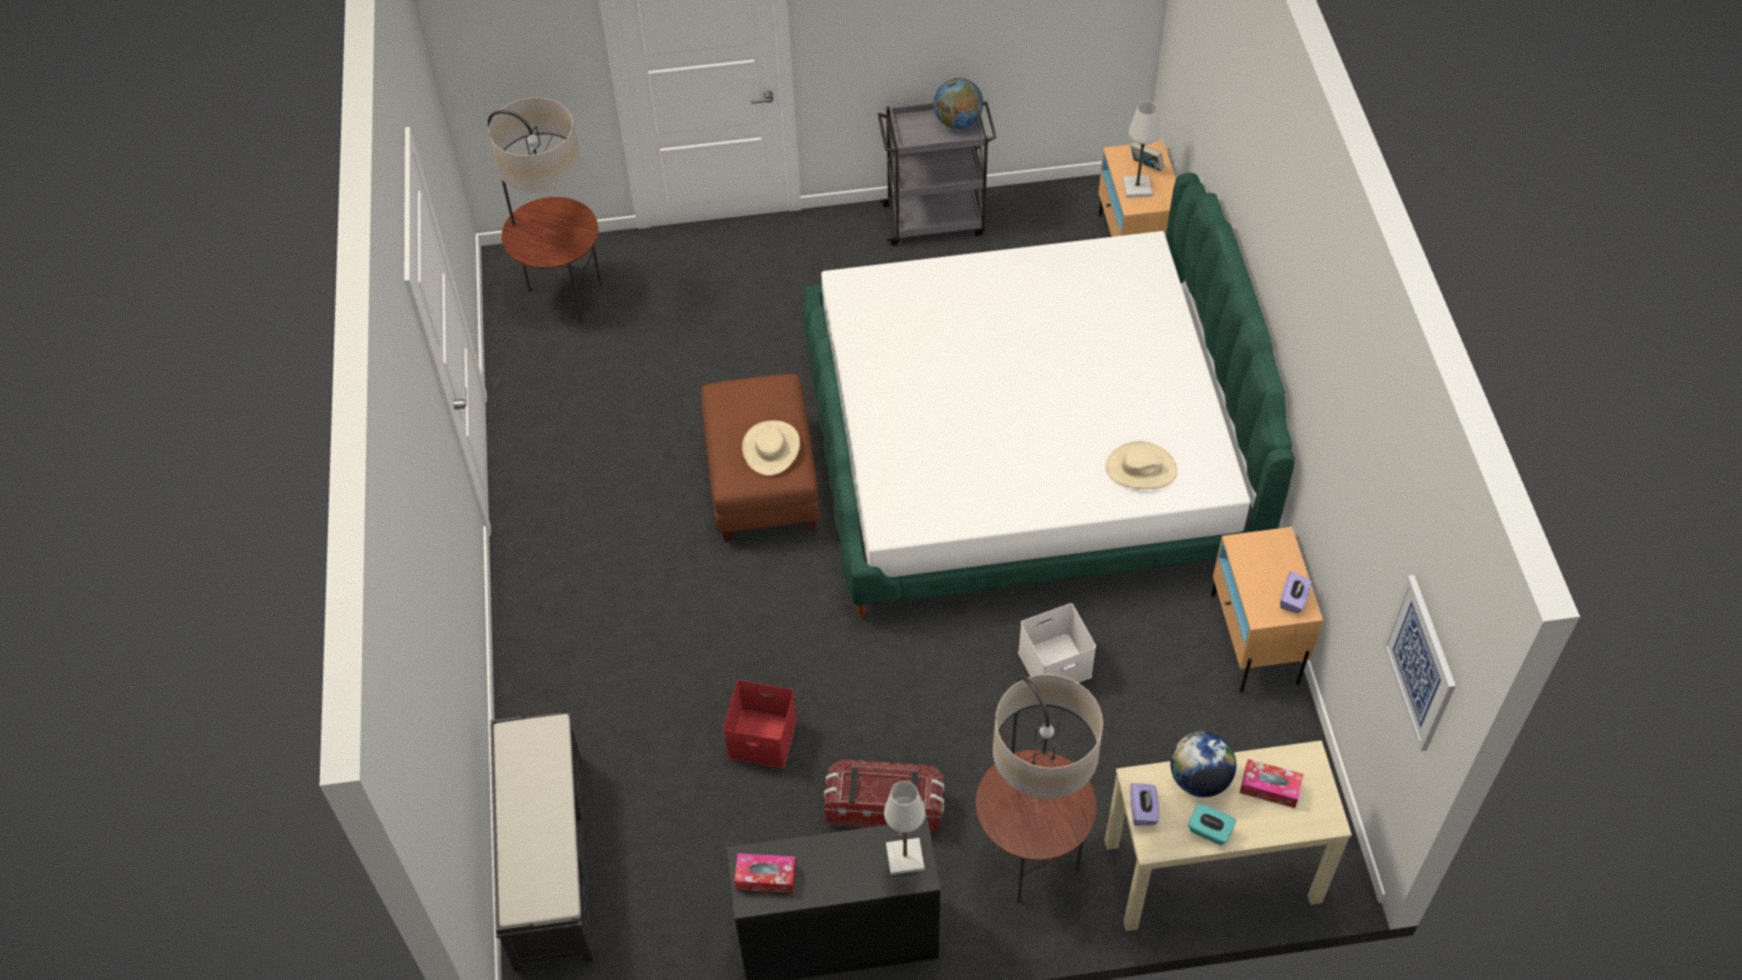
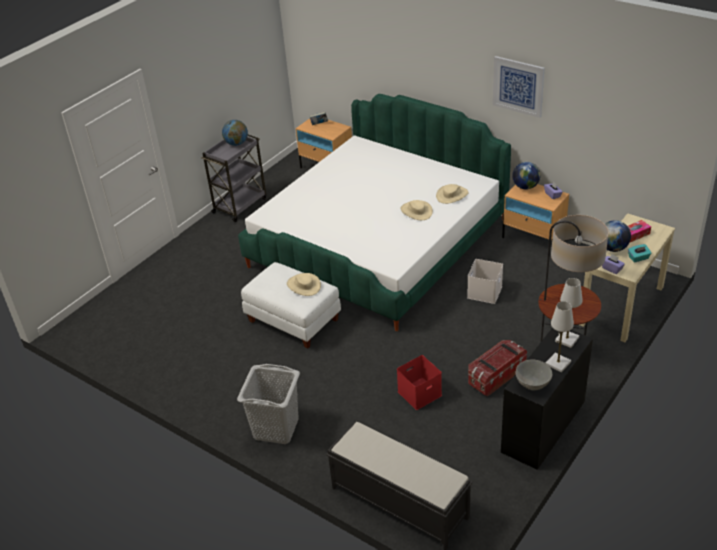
camera: 45 degrees left, 15 degrees down
(551, 625) = (275, 429): none -> grey laundry basket
(564, 297) = (112, 325): floor lamp -> none
(763, 481) = (294, 320): brown ottoman -> white ottoman
(766, 877) = (532, 385): tissue box -> grey bowl
(1051, 454) = (416, 211): none -> beige hat
(1137, 187) = (325, 131): white table lamp -> white table lamp (558, 363)
(1275, 548) = (525, 187): none -> globe
(1420, 663) = (659, 133): picture -> picture (518, 86)

